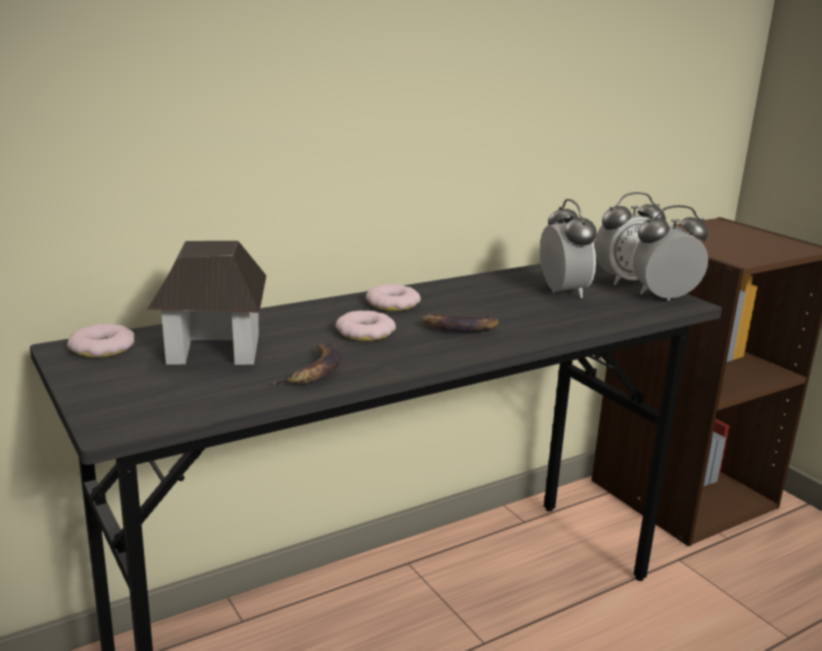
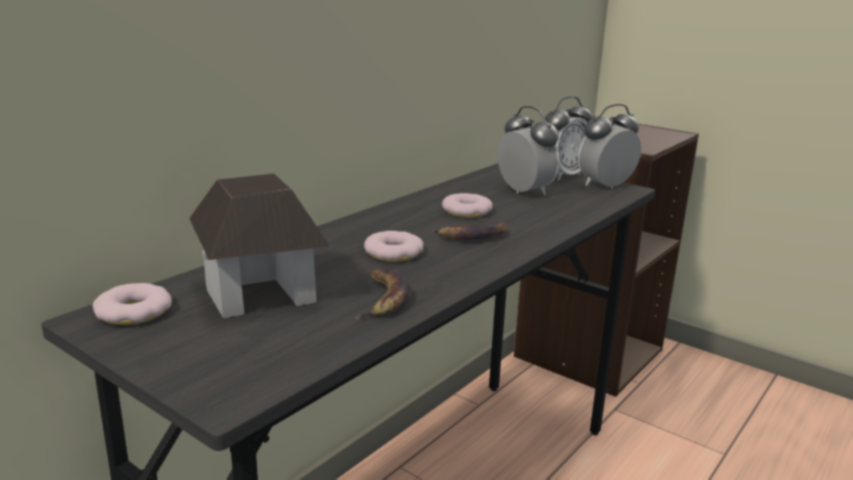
camera: 20 degrees left, 0 degrees up
(393, 304) = (392, 221): donut -> donut (467, 211)

